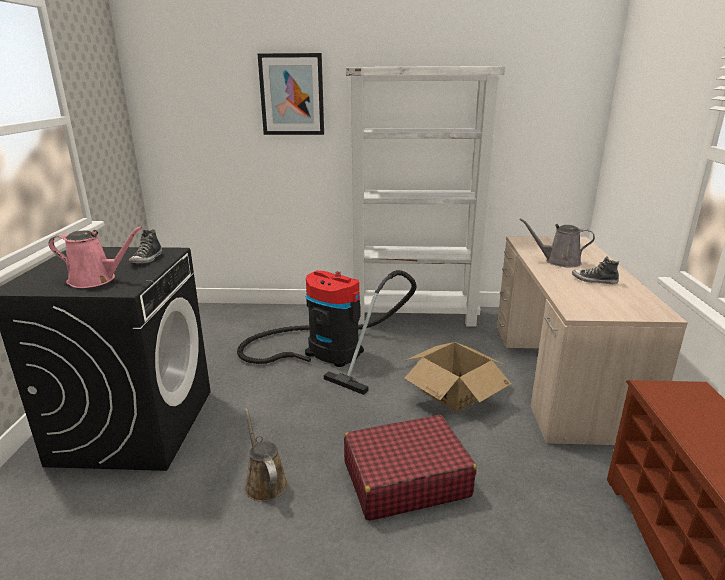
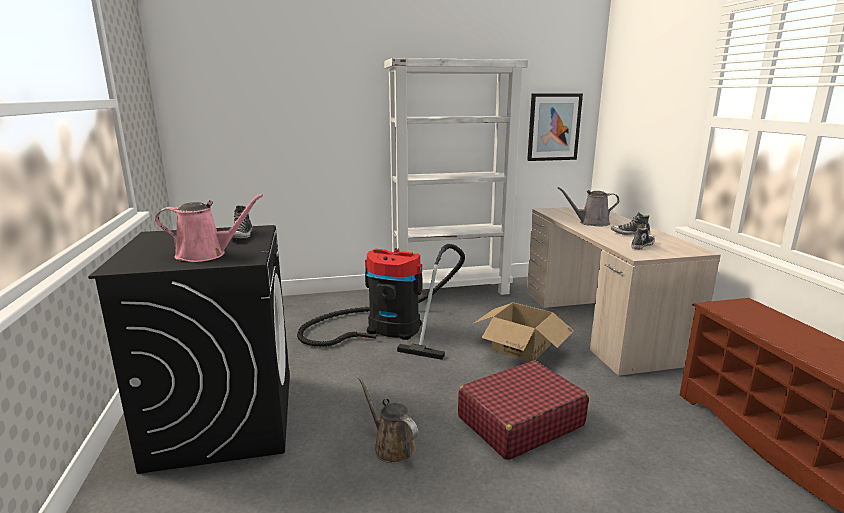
camera: 15 degrees left, 5 degrees down
(292, 95) = (328, 86): picture -> picture (554, 127)
(594, 299) = (642, 245): none -> shoe

